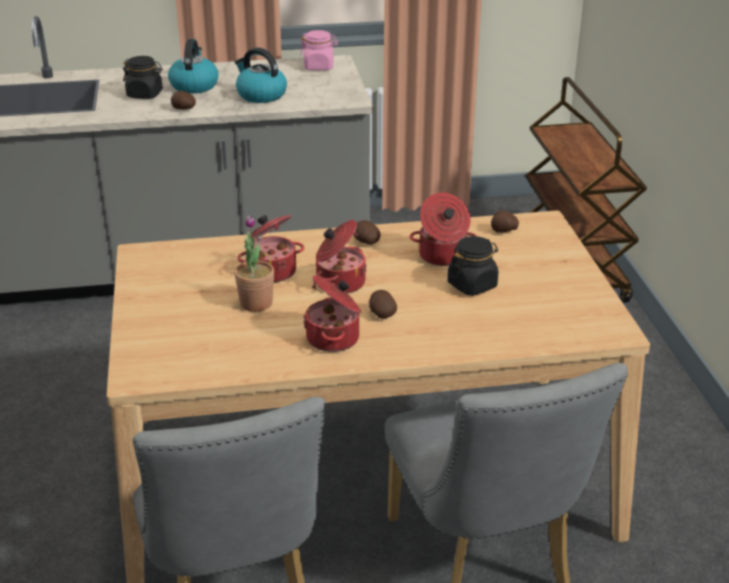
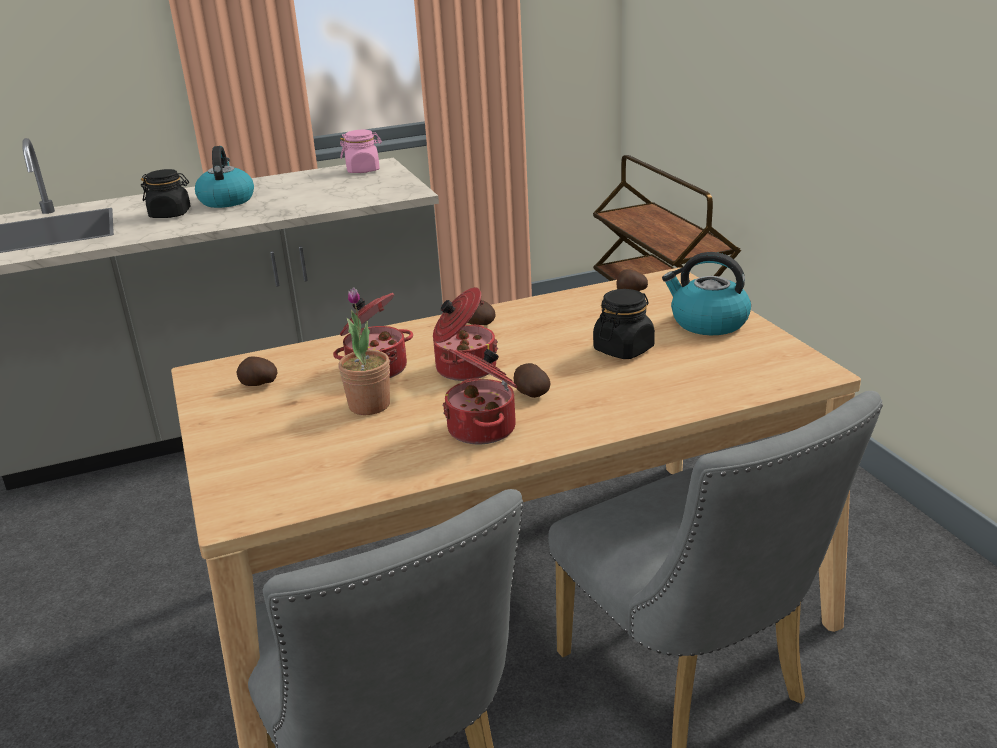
camera: 10 degrees left, 5 degrees down
(183, 109) = (221, 221): potato -> potato (259, 384)
(260, 95) = (307, 200): kettle -> kettle (707, 322)
(442, 256) = (574, 326): cooking pot -> none

